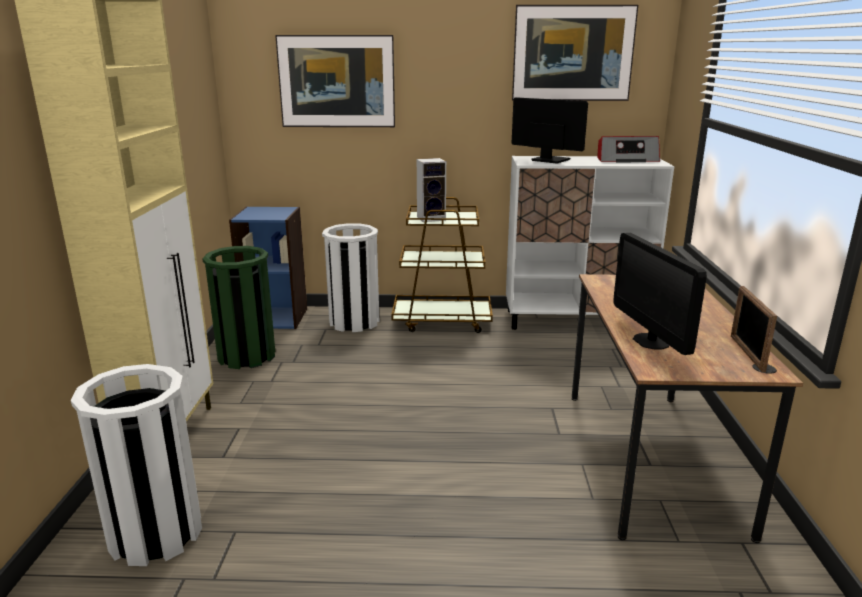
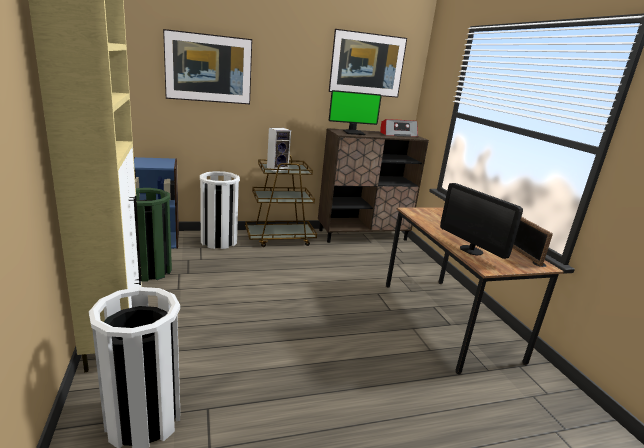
camera: 20 degrees left, 0 degrees up
(549, 160) = (353, 132): monitor -> monitor turned 150 degrees clockwise
(576, 320) = (363, 235): white cabinet -> brown cabinet

